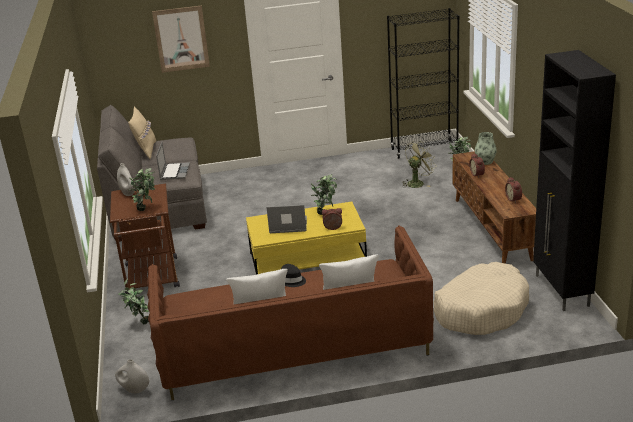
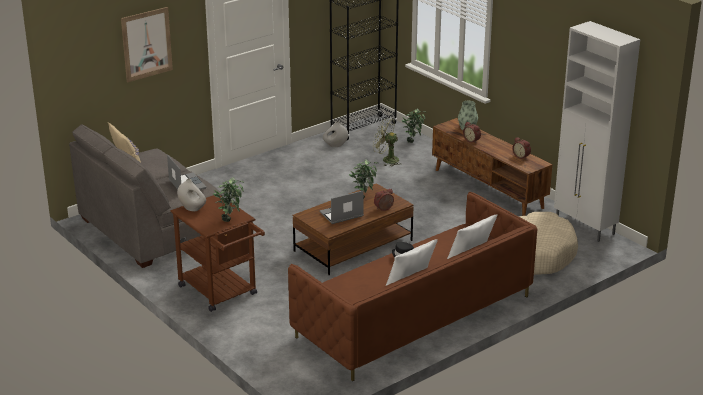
camera: 30 degrees left, 0 degrees up
(134, 390) = (310, 382): white vase -> white vase (335, 145)
(139, 323) = (252, 331): potted plant -> none
(307, 260) = (353, 246): yellow coffee table -> brown coffee table
(417, 182) = (386, 160): green fan -> green fan turned 90 degrees counterclockwise
(561, 291) = (585, 227): black cabinet -> white cabinet

